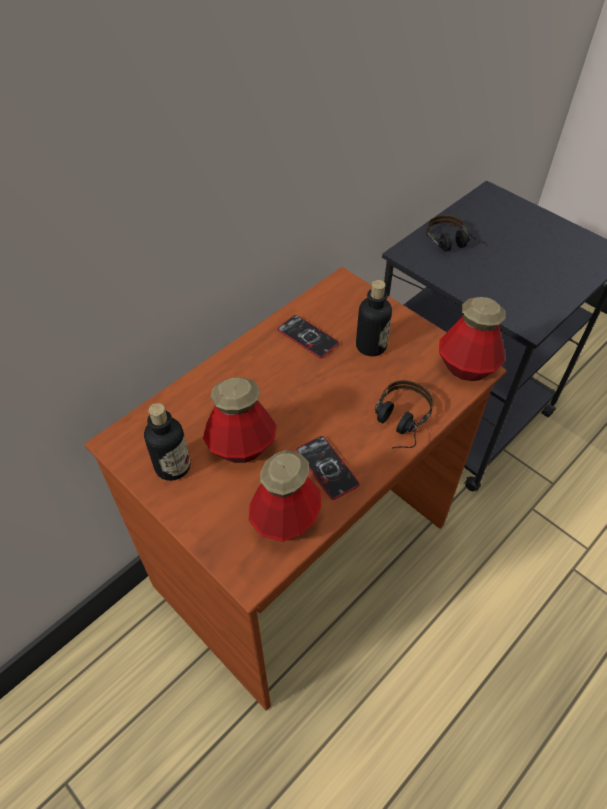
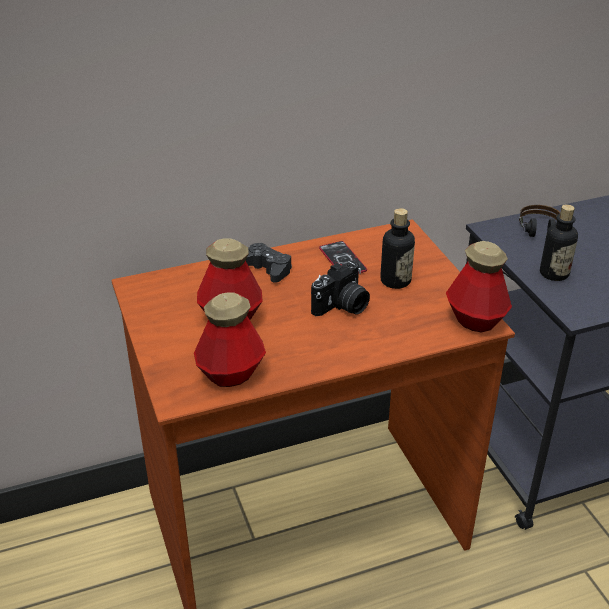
camera: 25 degrees right, 15 degrees down
(173, 466) = (167, 312): bottle -> bottle (554, 273)
(240, 373) = (266, 268): none -> black game controller
(327, 468) = (291, 351): phone -> none
(341, 394) = (342, 306): none -> camera
(398, 425) = (377, 341): headphones -> none

